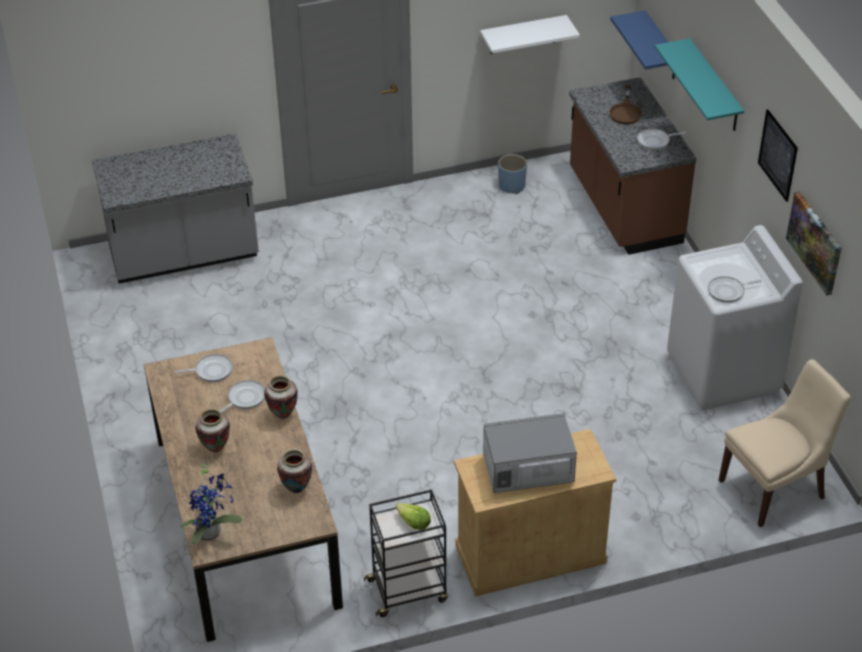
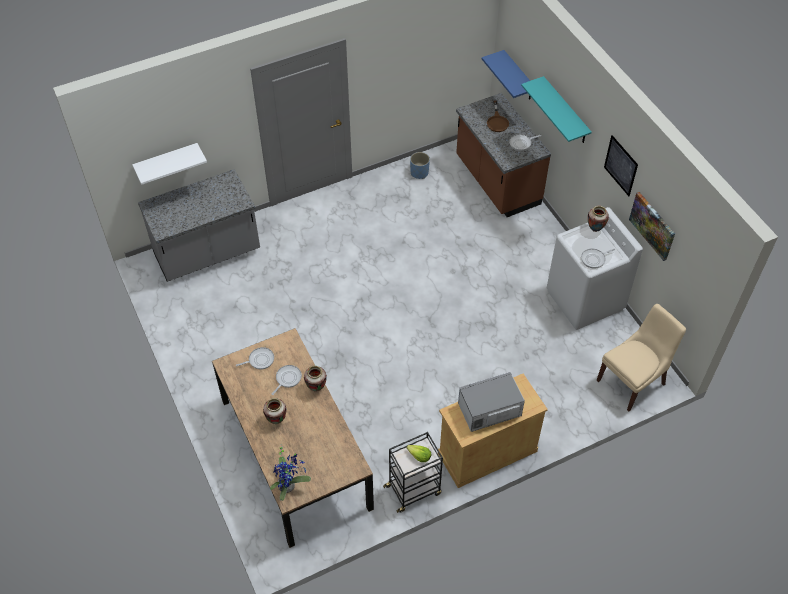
camera: 10 degrees left, 10 degrees up
(296, 489) = (338, 444): vase -> vase (595, 229)
(523, 35) = (422, 75): white shelf -> white shelf (166, 161)

